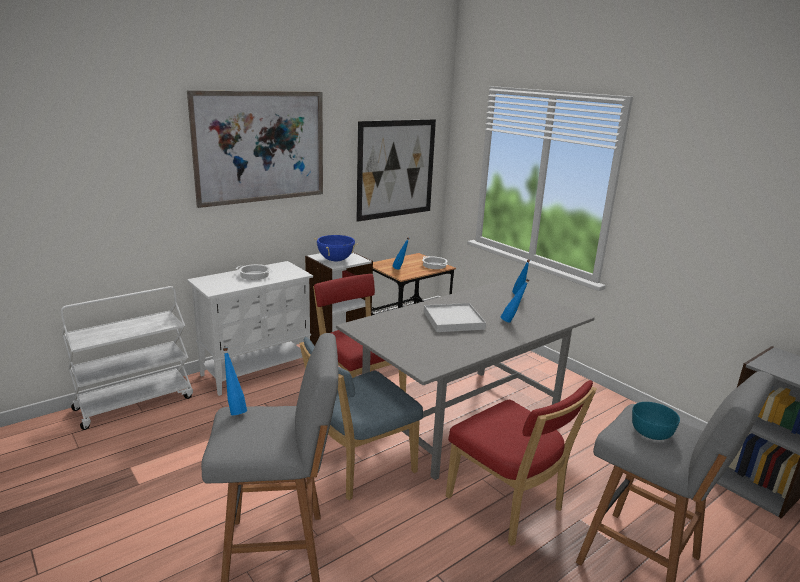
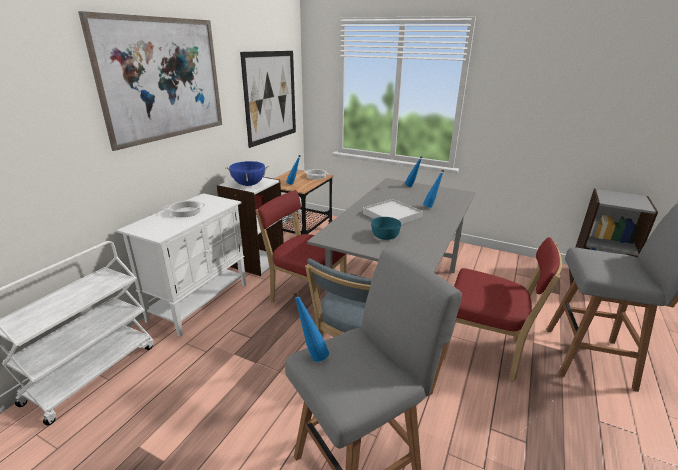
camera: 25 degrees left, 5 degrees up
(651, 431) = (611, 264): turquoise bowl -> turquoise bowl (384, 235)

